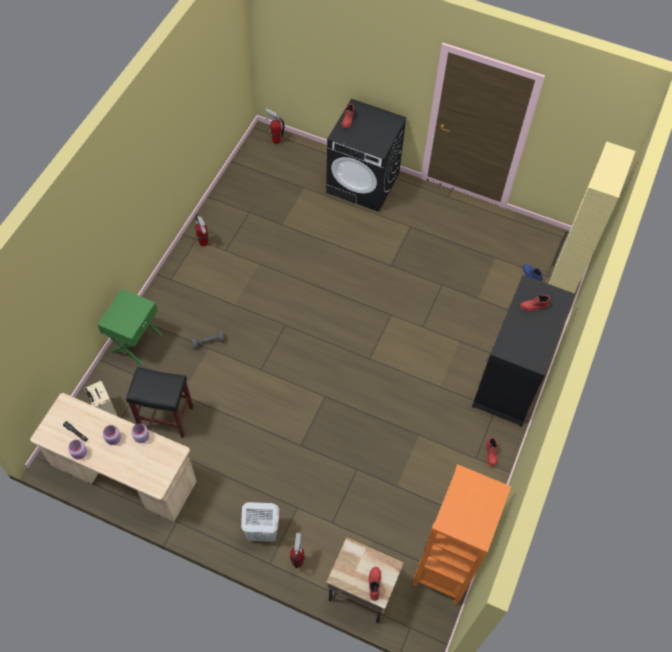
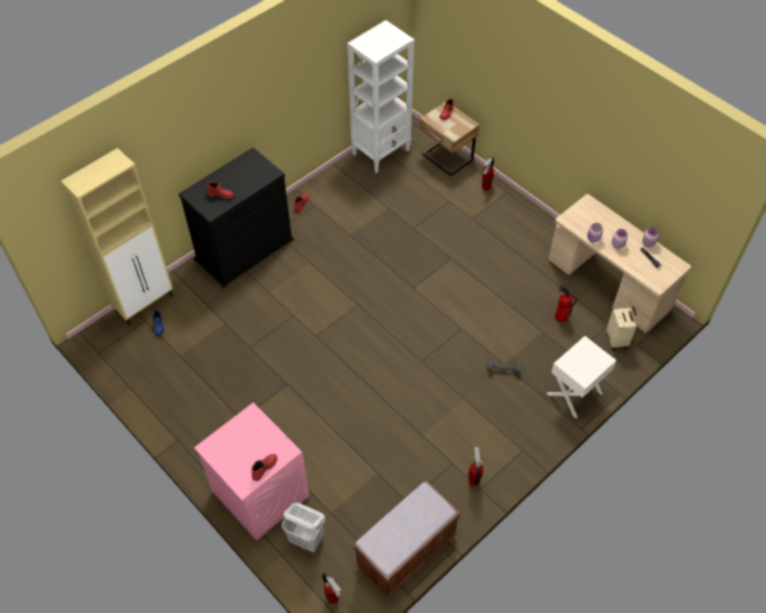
camera: 155 degrees left, 5 degrees down
(136, 342) = (575, 394): green nightstand -> white nightstand
(167, 417) = (560, 316): black stool -> fire extinguisher
(237, 182) = (406, 551): none -> brown bench
(262, 532) = (506, 212): white laundry basket -> white laundry basket (306, 539)
(363, 183) = (259, 493): black washing machine -> pink washing machine
(444, 568) = (381, 152): orange bookcase -> white bookcase

